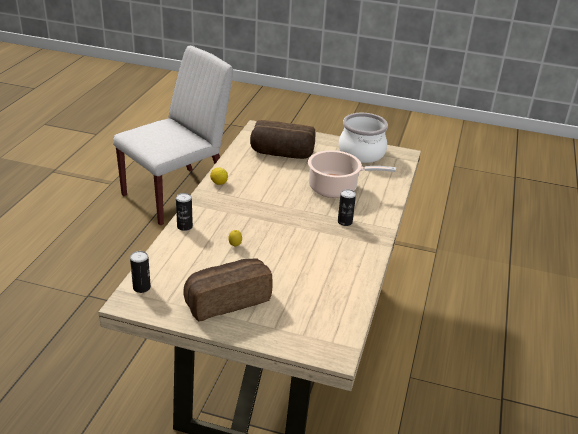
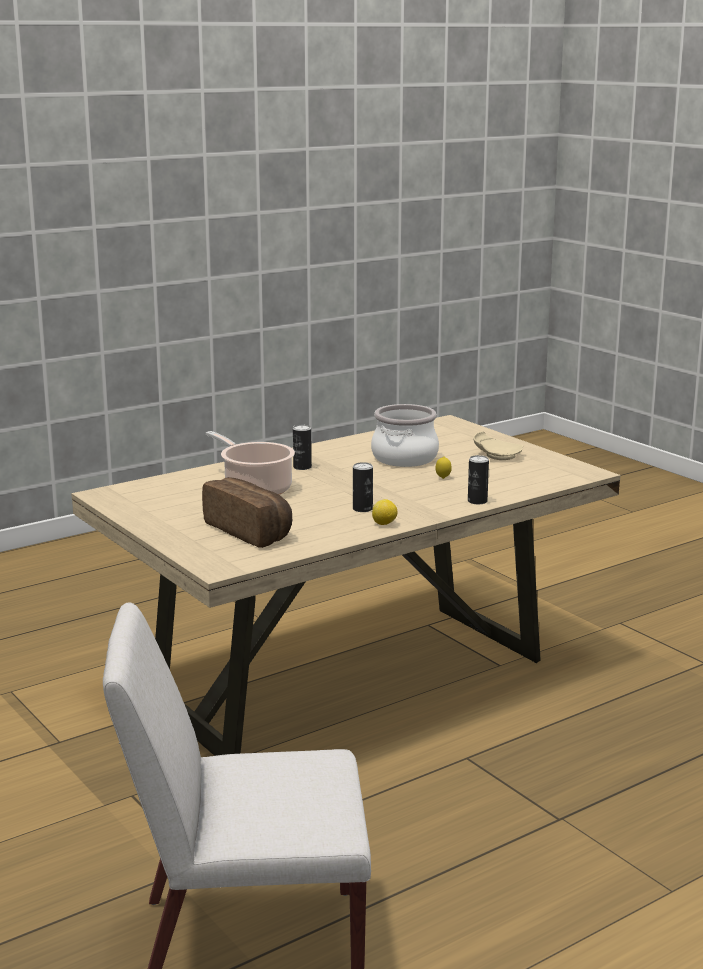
camera: 140 degrees left, 15 degrees down
(141, 287) = (567, 477): can -> can (362, 509)
(226, 300) = (496, 456): bread -> beige plate
(361, 153) = (149, 507): cooking pot -> cooking pot (405, 458)

